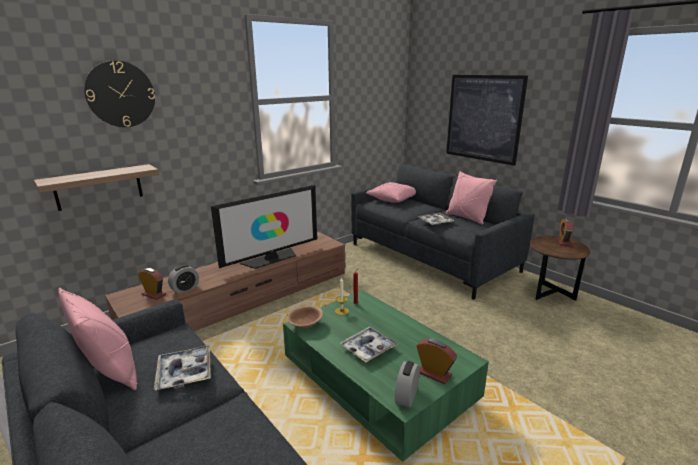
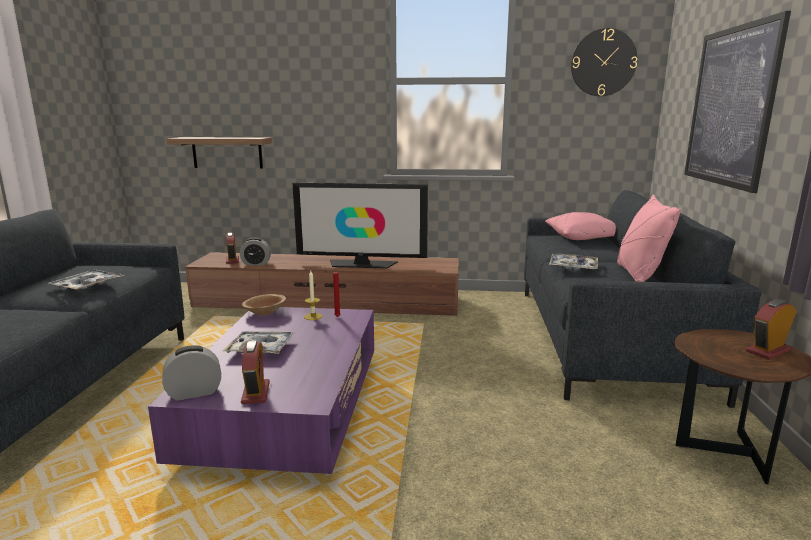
camera: 45 degrees right, 5 degrees down
(110, 372) = (70, 271): pink pillow -> none
(120, 94) = (253, 66): wall clock -> wall clock (603, 63)
(377, 383) = (287, 410): green coffee table -> purple coffee table

